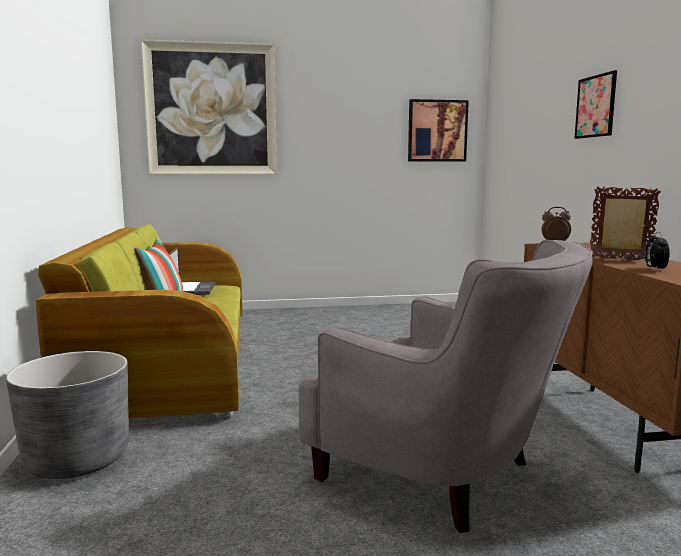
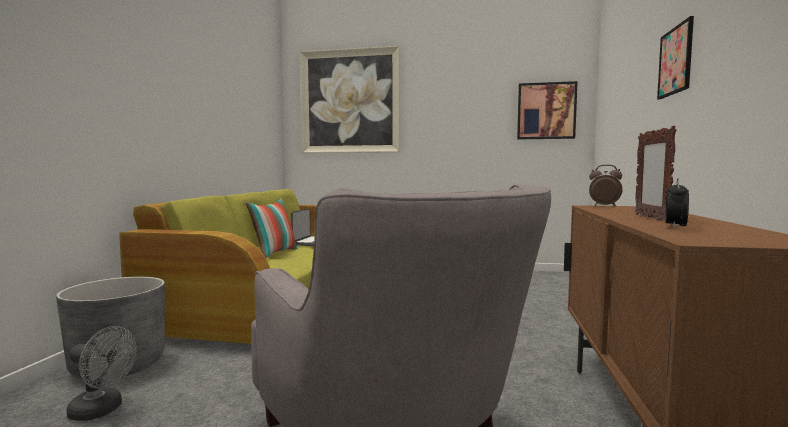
camera: 20 degrees right, 5 degrees down
(125, 502) = (102, 410): none -> grey fan
(620, 259) = (651, 218): picture frame -> picture frame turned 135 degrees counterclockwise

